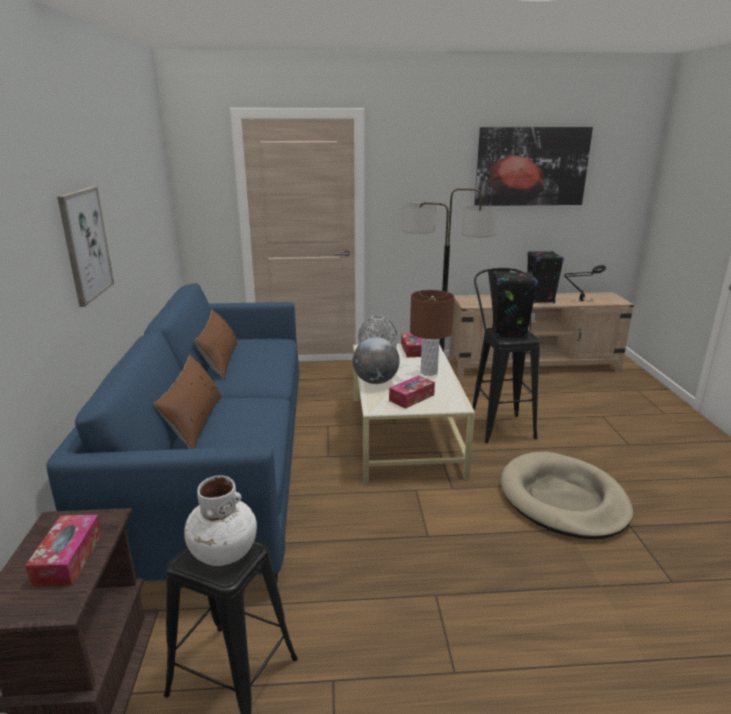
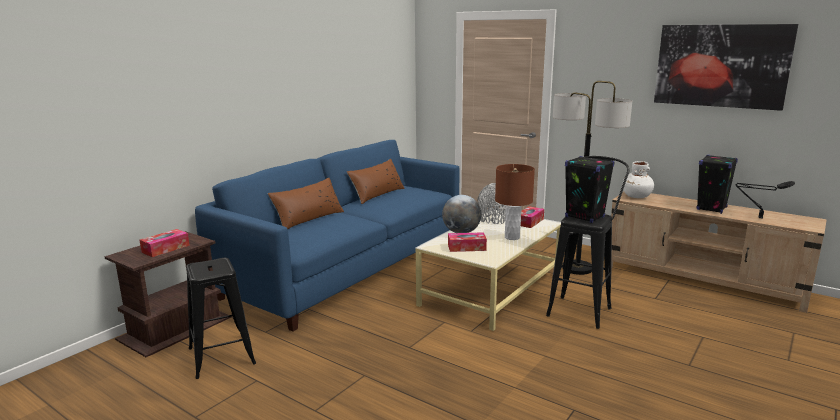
camera: 40 degrees right, 5 degrees down
(85, 244) = (279, 95): picture -> none
(223, 552) = (214, 267): white vase -> white vase (636, 196)
(563, 499) = (546, 371): beige dog bed -> none

